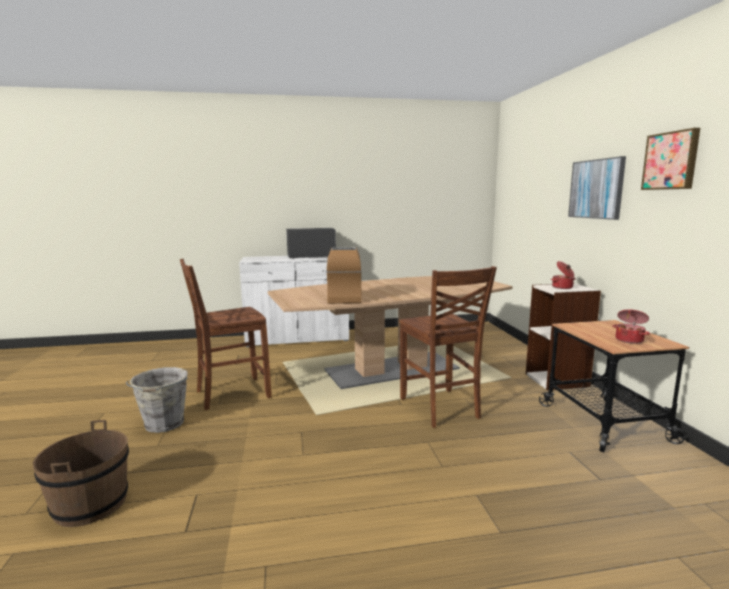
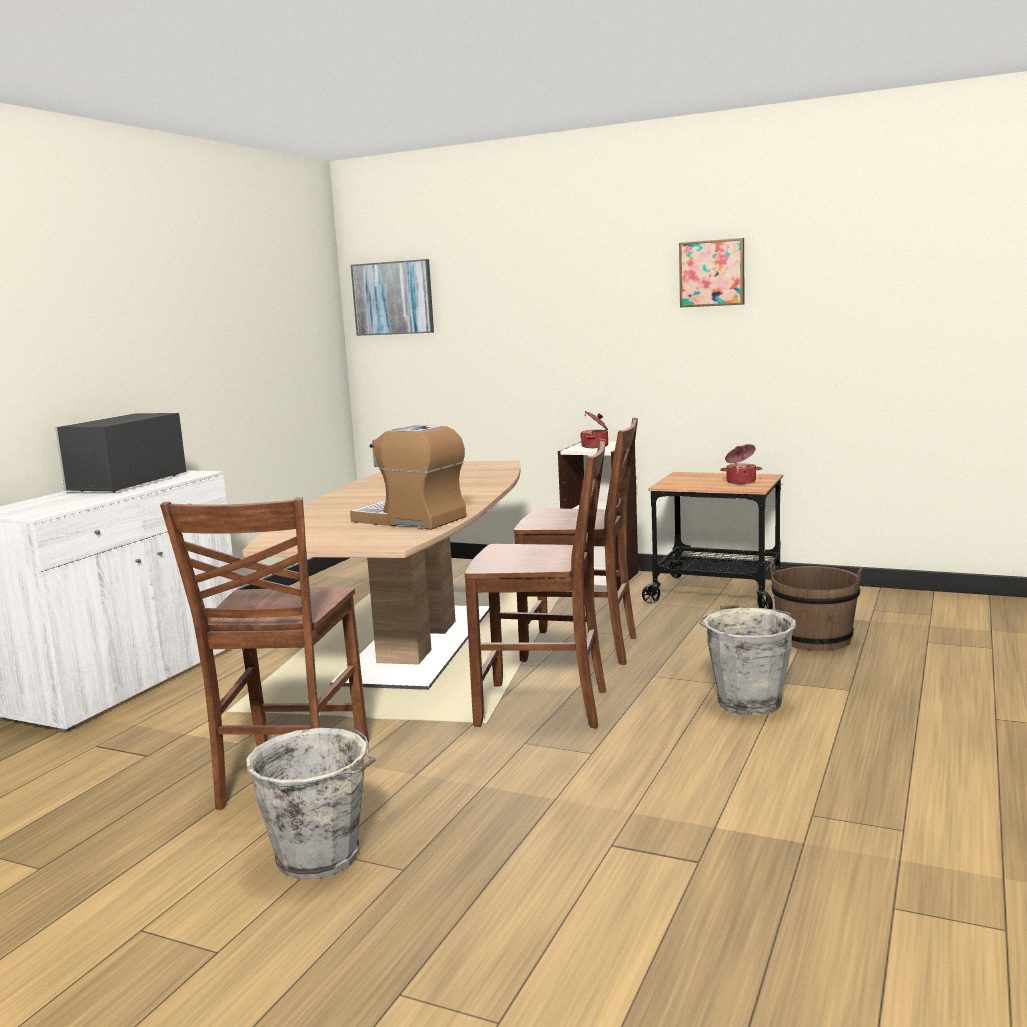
camera: 55 degrees left, 0 degrees up
(90, 504) = (539, 946): brown bucket -> brown bucket (814, 639)
(349, 423) = (545, 707): none -> brown chair
(426, 488) = (748, 701): none -> grey bucket
(596, 189) = (597, 308): picture -> picture (393, 298)

